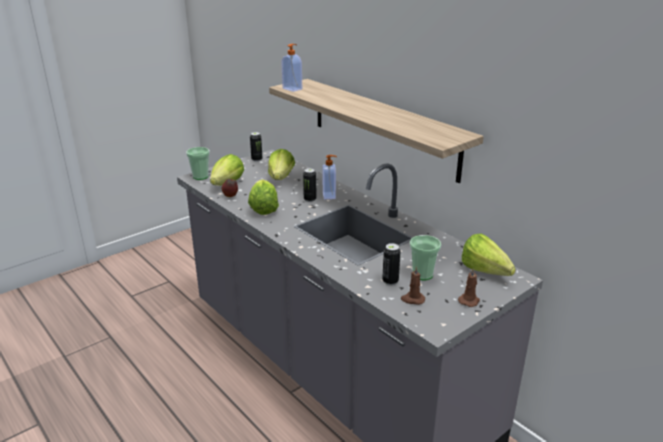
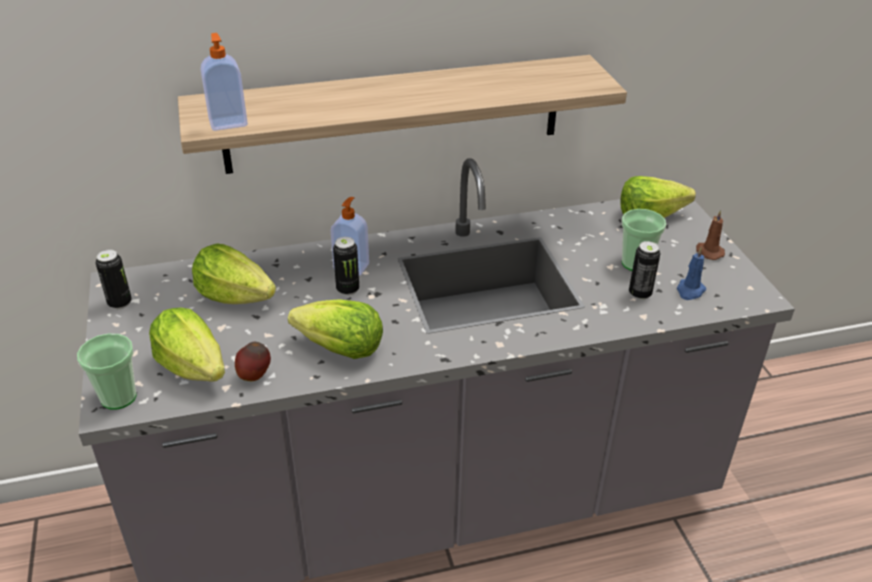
camera: 65 degrees left, 10 degrees up
(412, 299) = (690, 291): brown candle -> blue candle

